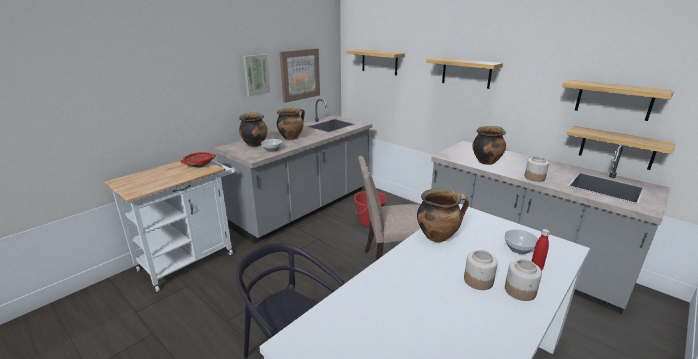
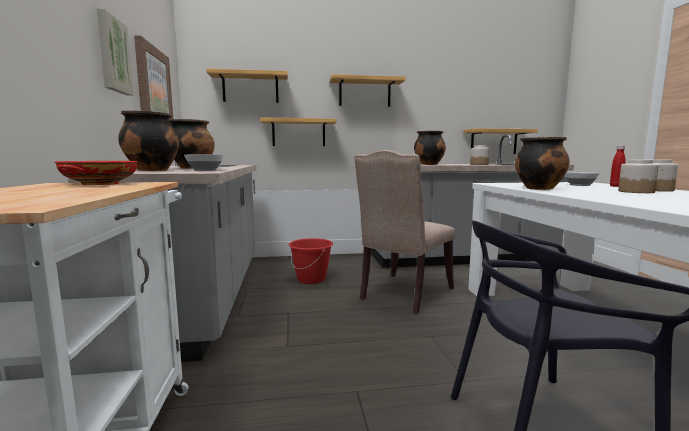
camera: 50 degrees left, 15 degrees down
(613, 100) = (485, 104): shelf -> shelf (298, 133)

